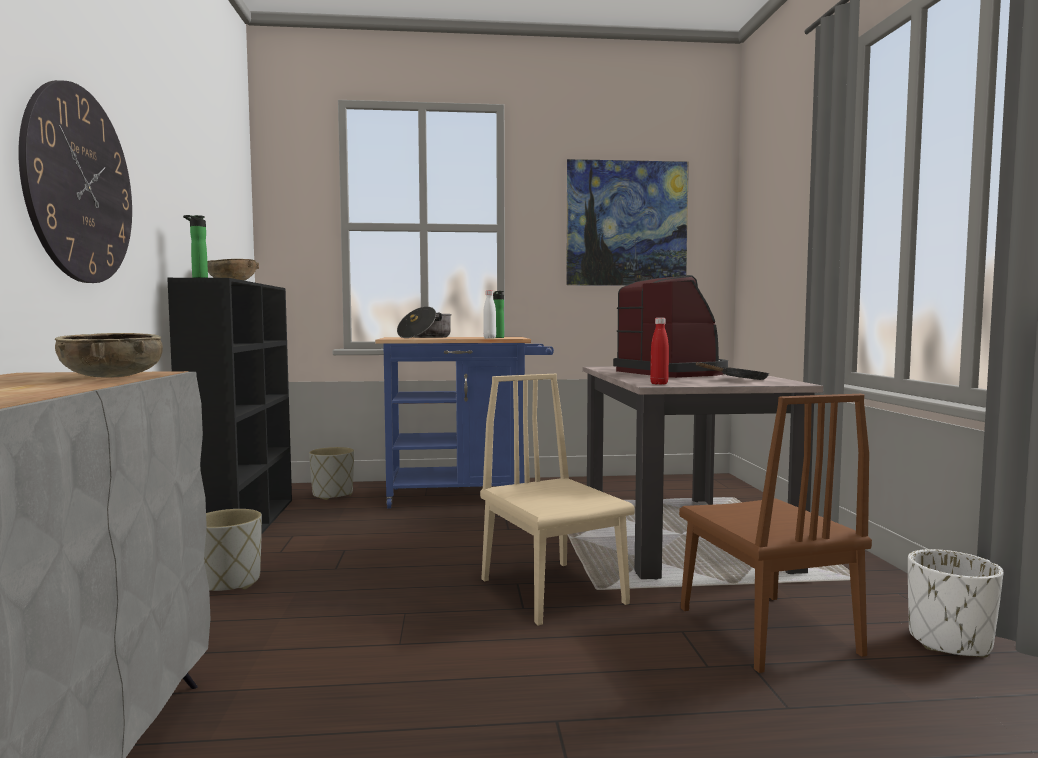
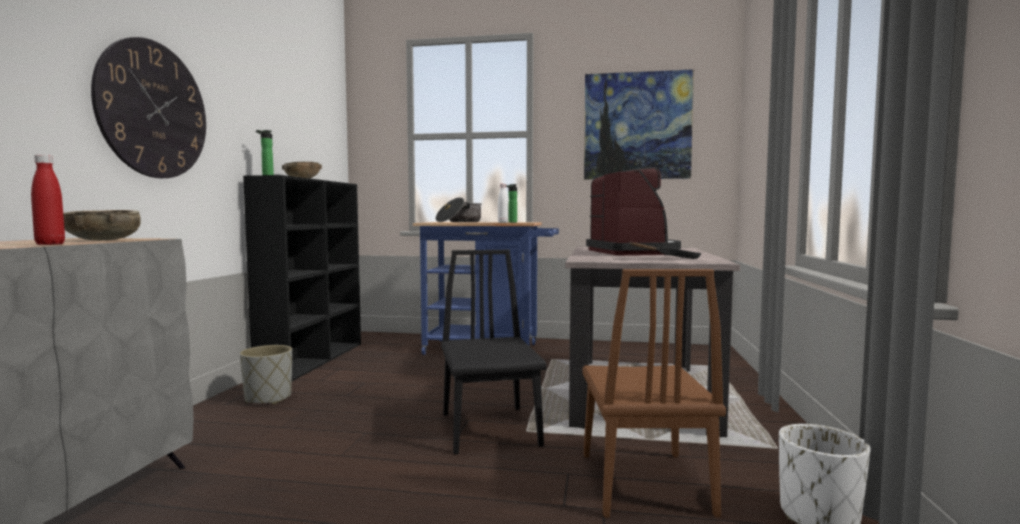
camera: 15 degrees right, 0 degrees up
(333, 494) = (392, 342): grey planter -> none
(552, 591) = (490, 429): beige chair -> black chair
(659, 383) = (591, 259): red bottle -> red bottle (50, 244)

